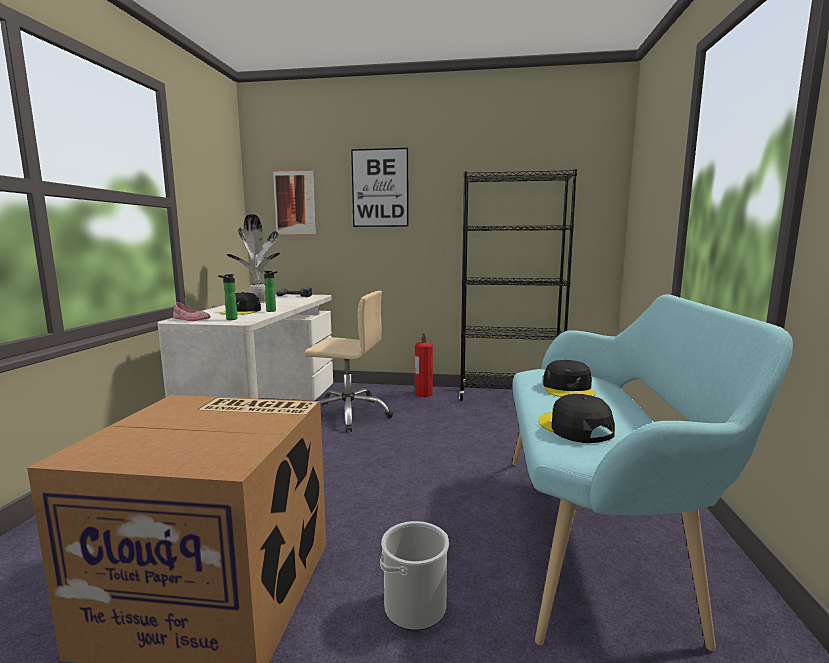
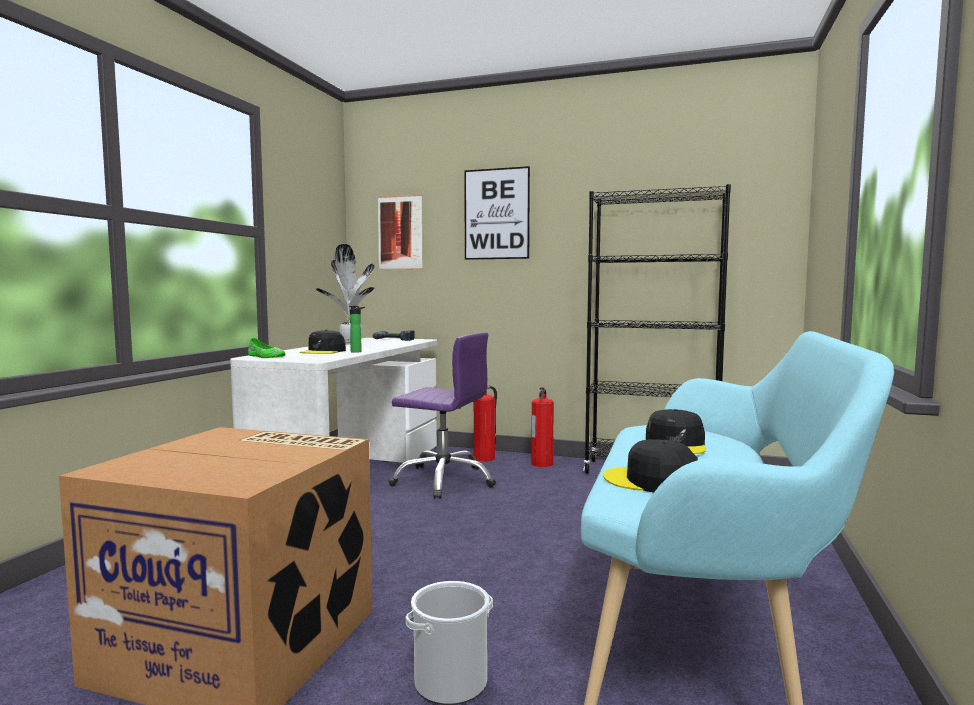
camera: 10 degrees right, 5 degrees down
(191, 319) = (266, 357): pink shoe -> green shoe
(230, 319) = (305, 357): bottle -> none
(349, 414) = (444, 480): beige office chair -> purple office chair
(376, 392) = (484, 458): none -> fire extinguisher
(574, 428) = (651, 481): black cap -> black cap turned 45 degrees counterclockwise

